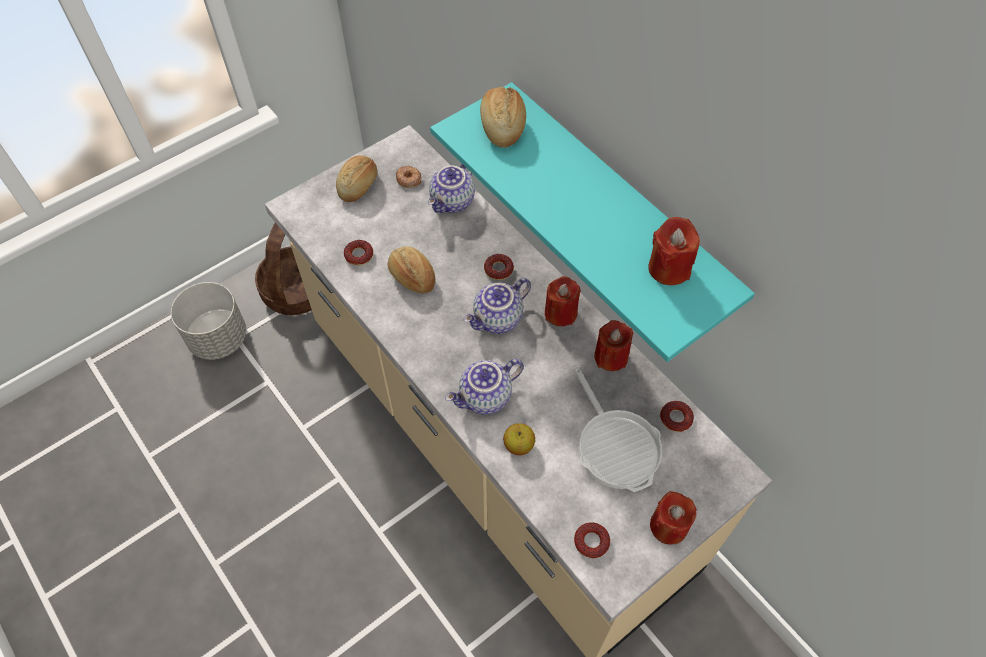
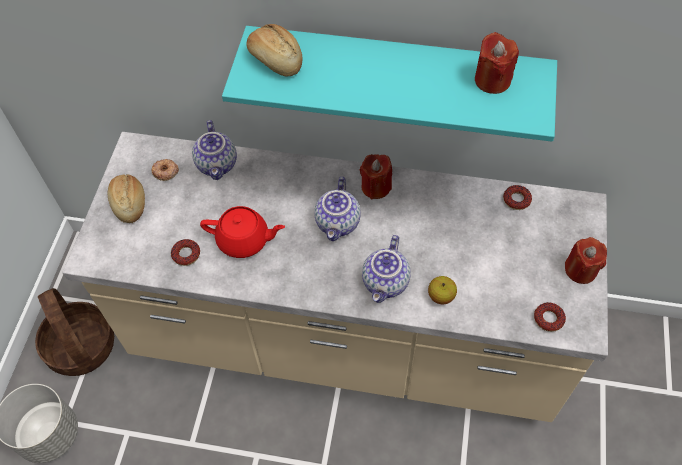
camera: 40 degrees left, 0 degrees up
(411, 277) = (244, 240): bread -> red teapot
(498, 269) = (302, 189): donut -> none
(611, 357) = (438, 191): red candle -> none
(616, 445) = (500, 246): frying pan -> none

